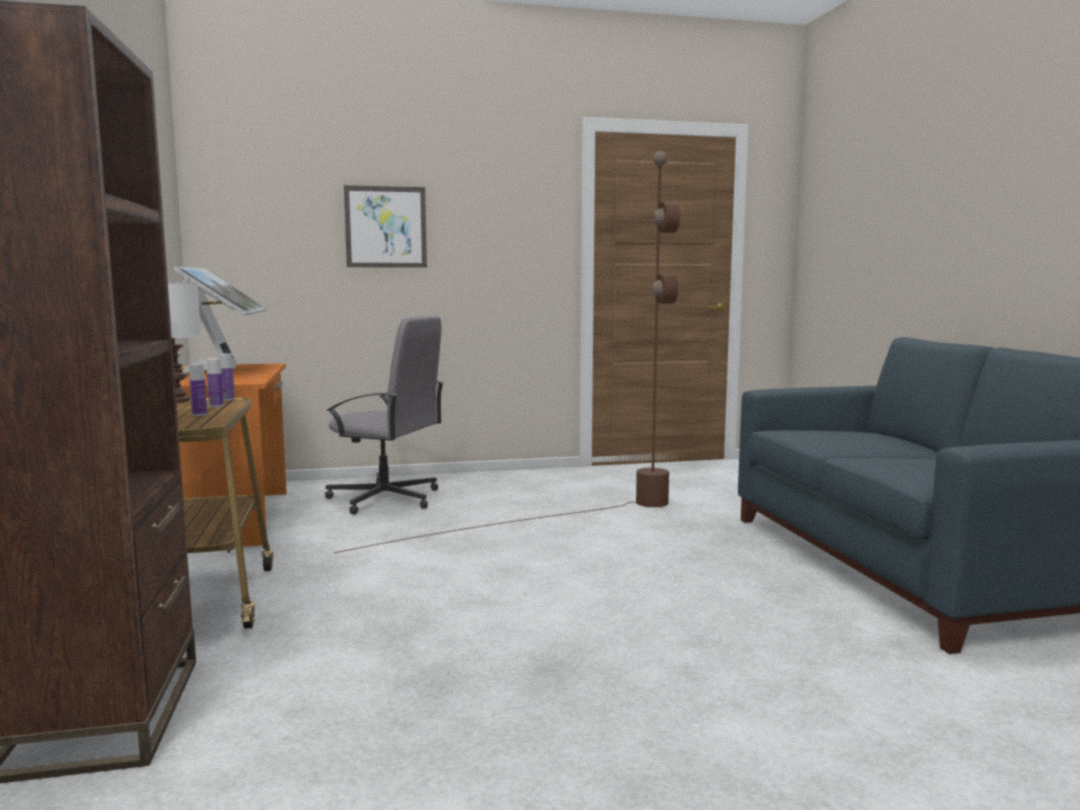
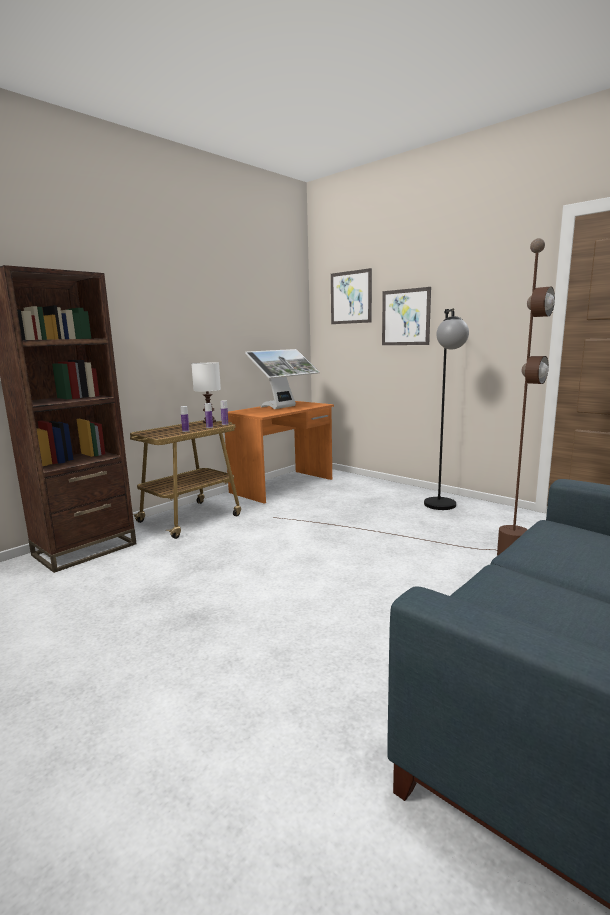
camera: 55 degrees right, 5 degrees up
(279, 188) = (351, 297): none -> picture
(386, 499) = (363, 496): grey office chair -> none
(501, 486) = (442, 508): none -> black floor lamp

